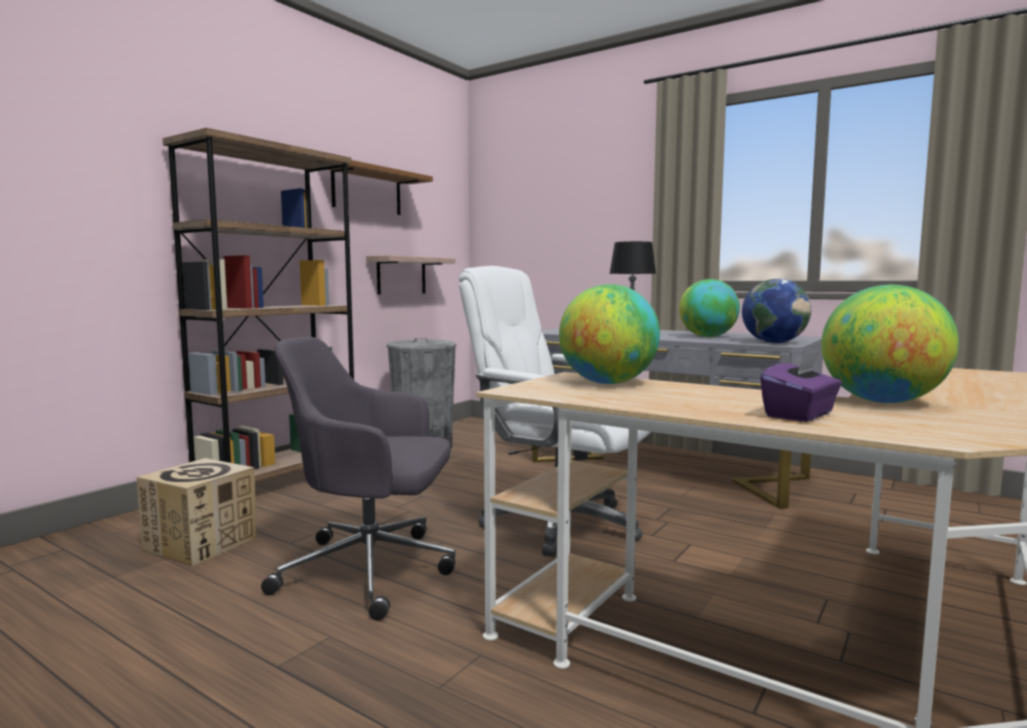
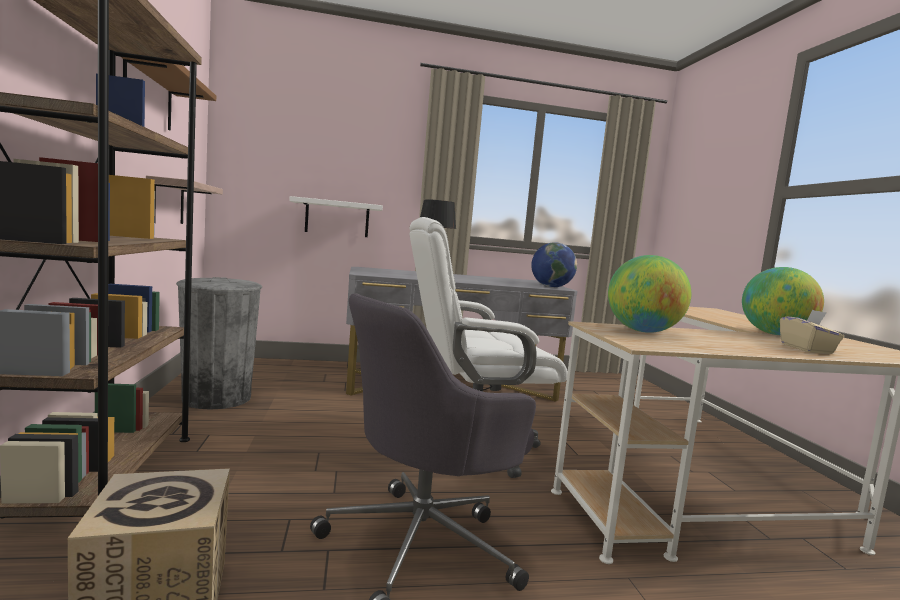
camera: 45 degrees left, 0 degrees up
(574, 274) = (337, 218): none -> white shelf
(707, 337) = (494, 281): globe -> none
(800, 415) = (807, 349): purple tissue box -> beige tissue box

